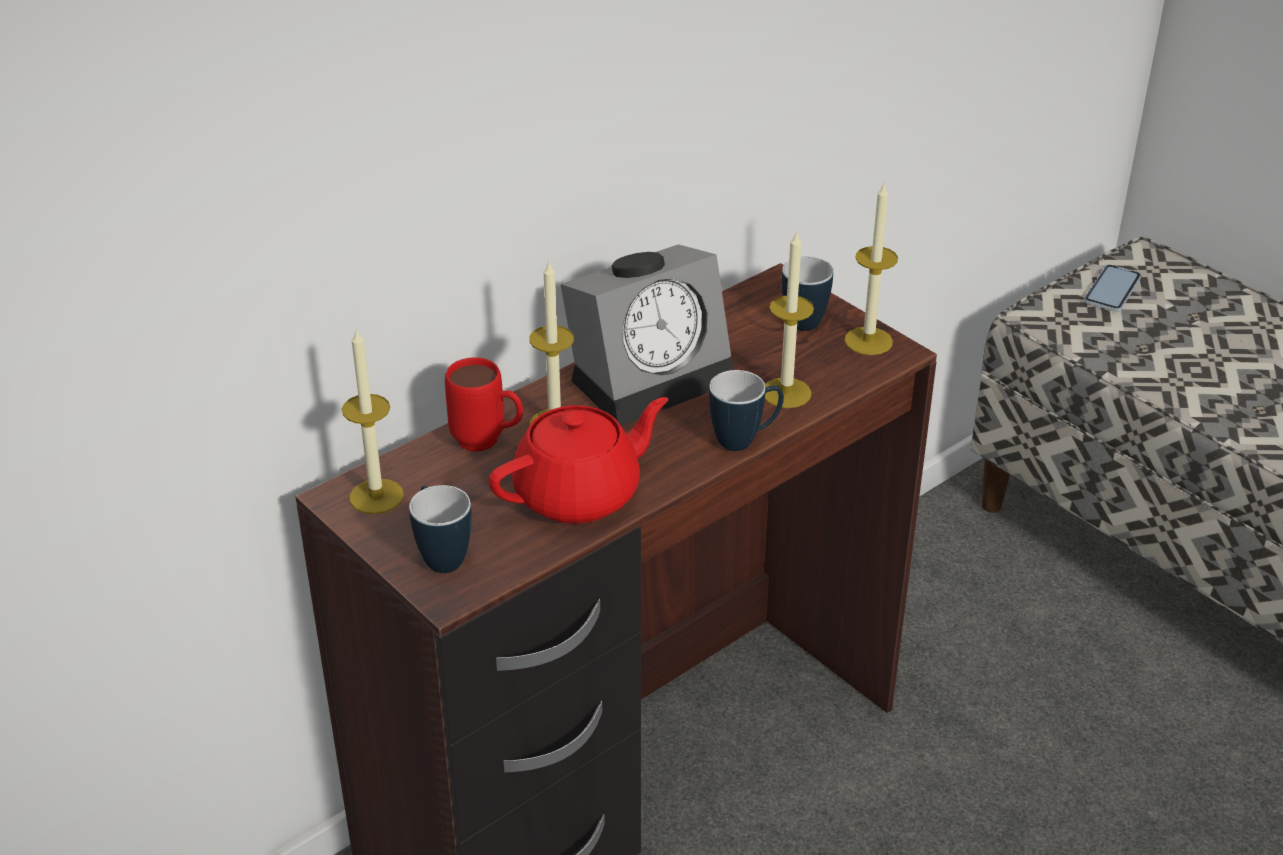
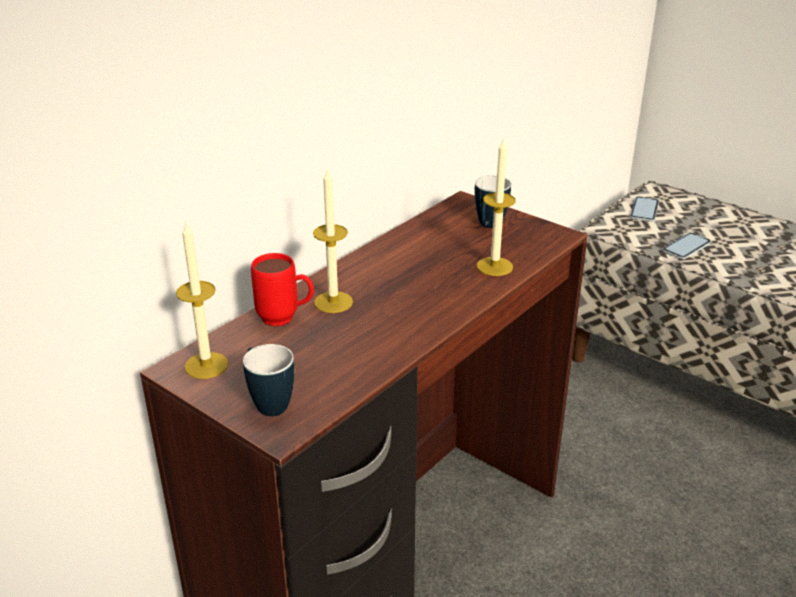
camera: 10 degrees left, 5 degrees down
(580, 494) = (366, 347): red teapot -> none
(652, 375) = (395, 264): alarm clock -> none
(745, 440) = (477, 299): mug -> none
(868, 341) = (538, 230): candle -> none
(1153, 361) = (686, 247): none -> phone

